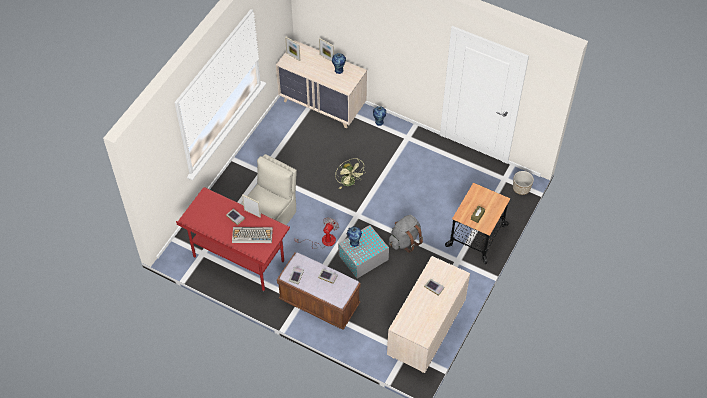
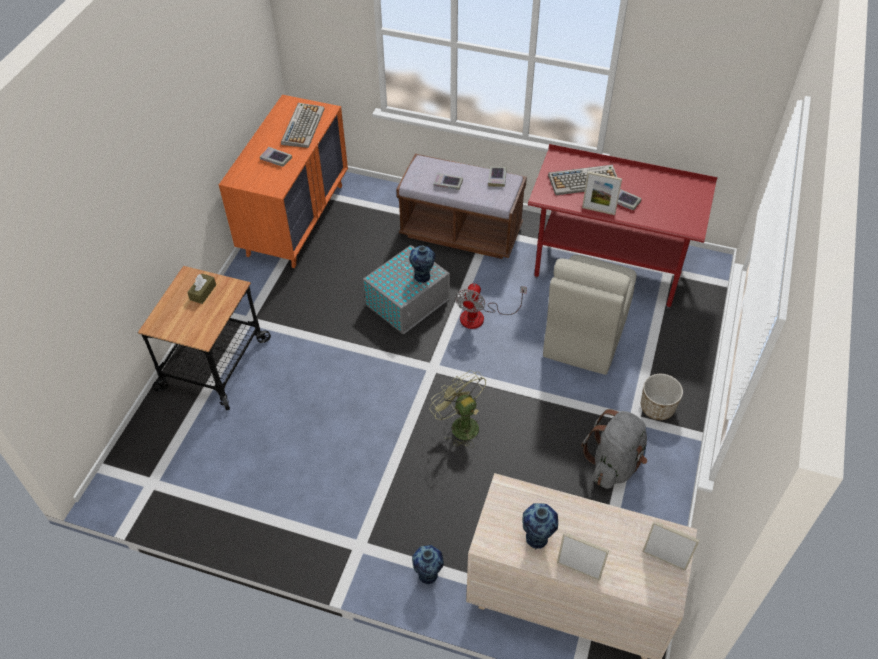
camera: 170 degrees right, 5 degrees down
(405, 241) = (341, 337): grey backpack -> grey backpack (614, 464)
(415, 314) = (303, 126): none -> keyboard
(426, 332) = (296, 219): beige dresser -> orange dresser
(521, 188) = (119, 467): planter -> planter (657, 407)

